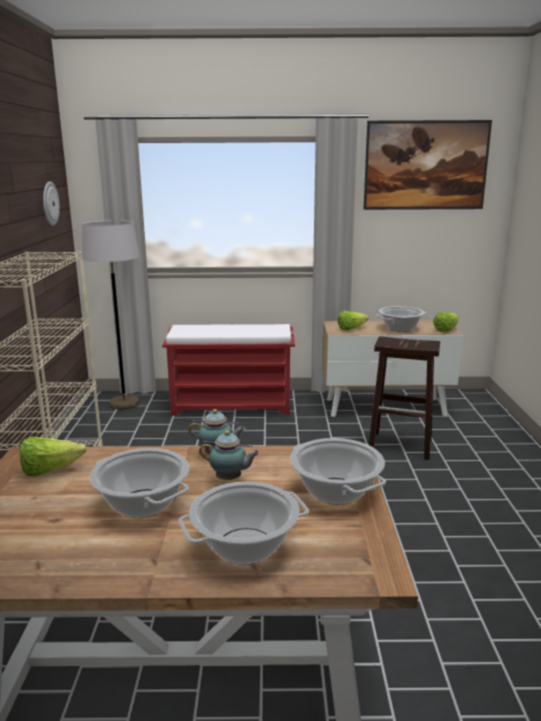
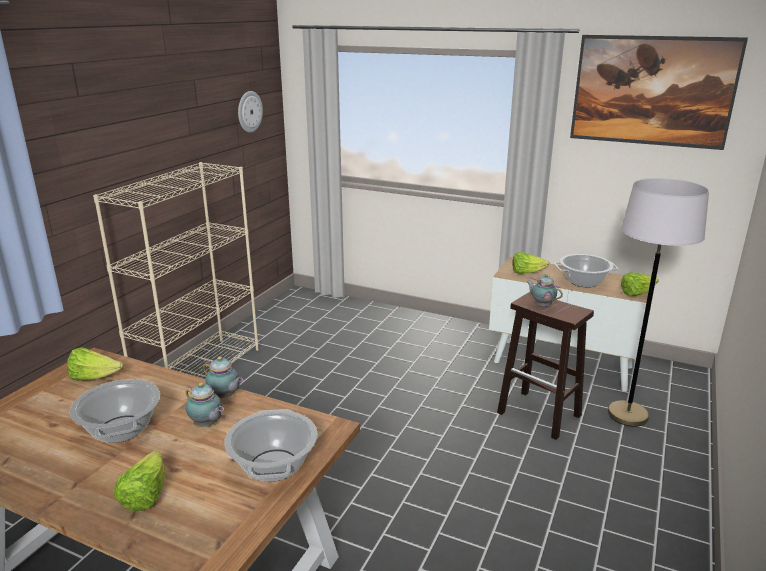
camera: 25 degrees right, 5 degrees up
(124, 403) = (312, 304): grey floor lamp -> grey floor lamp (627, 415)
(232, 406) = (405, 328): red bench -> none
(245, 547) = (145, 495): cooking pot -> lettuce
(399, 344) = (541, 305): none -> teapot

